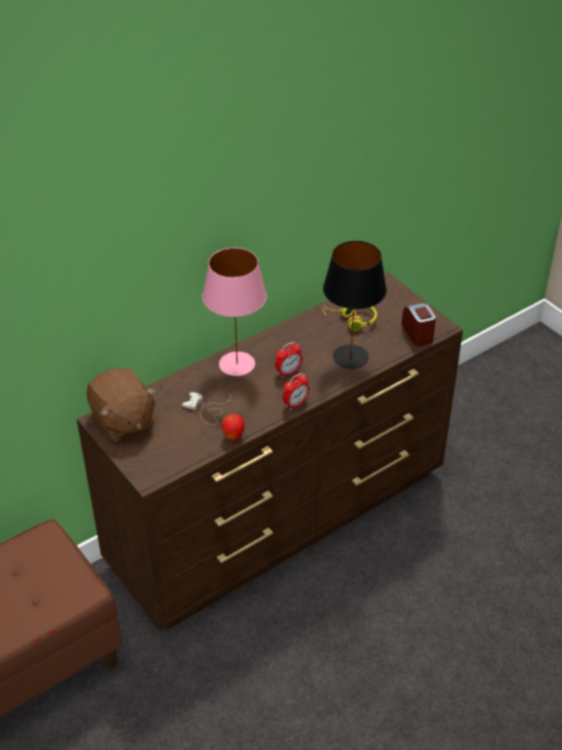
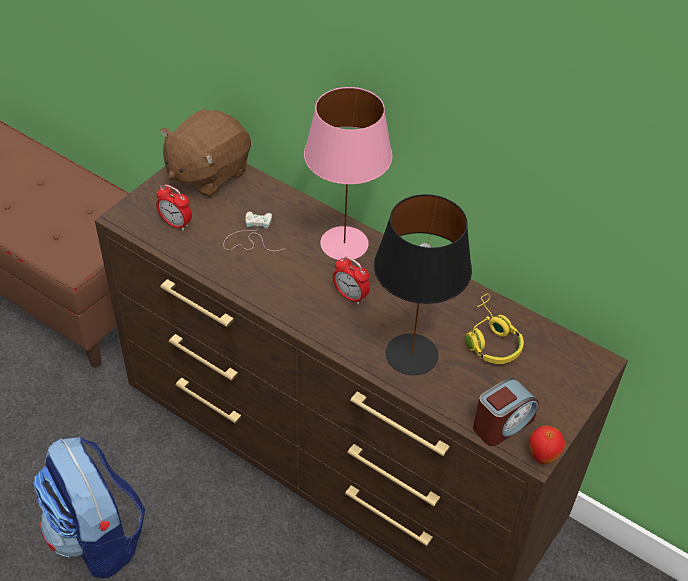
camera: 70 degrees right, 5 degrees up
(233, 437) = (211, 272): apple -> apple (542, 457)
(292, 687) = (98, 536): none -> backpack
(295, 404) = (292, 316): alarm clock -> alarm clock (176, 224)

